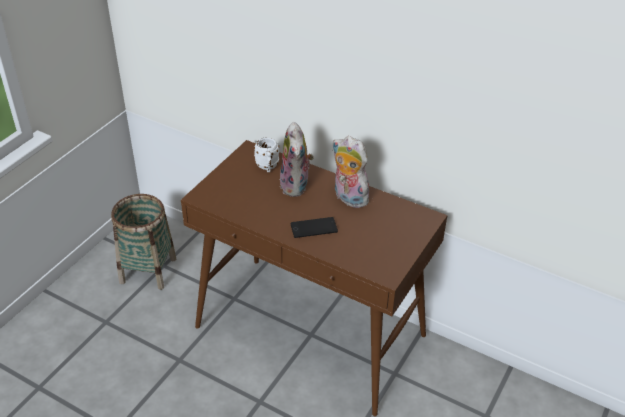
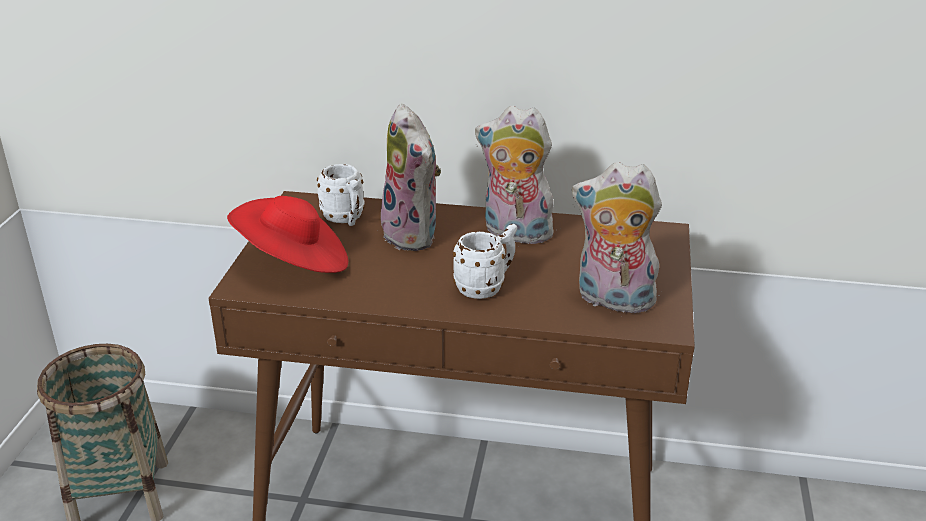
camera: 20 degrees left, 10 degrees down
(229, 188) = (294, 262): none -> red hat
(314, 228) = (486, 287): phone -> white mug
(371, 253) = (612, 300): none -> plush toy

